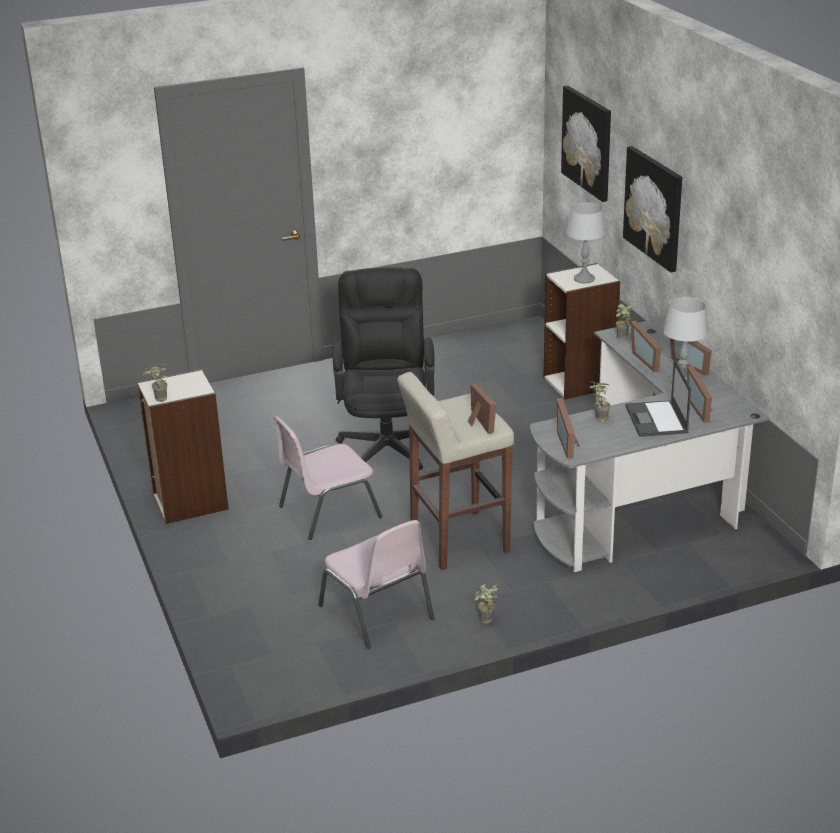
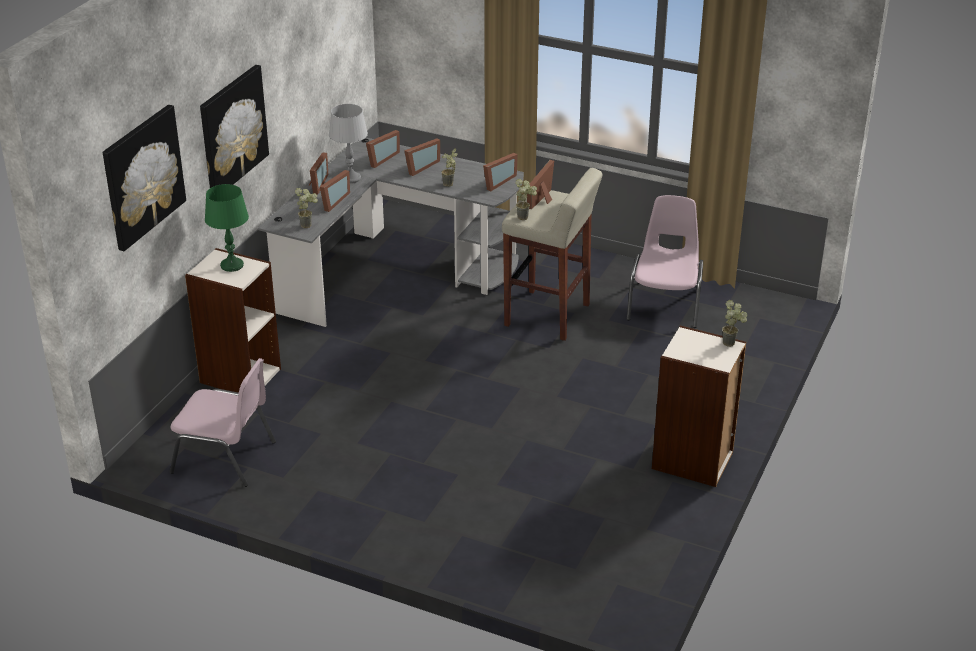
camera: 135 degrees left, 5 degrees up
(327, 512) = (601, 387): pink chair -> pink chair (225, 457)
(387, 442) = (469, 418): black office chair -> none
(485, 622) = (611, 265): potted plant -> potted plant (525, 217)
(584, 279) = (232, 265): grey table lamp -> green table lamp
(657, 420) = (419, 167): laptop -> picture frame

